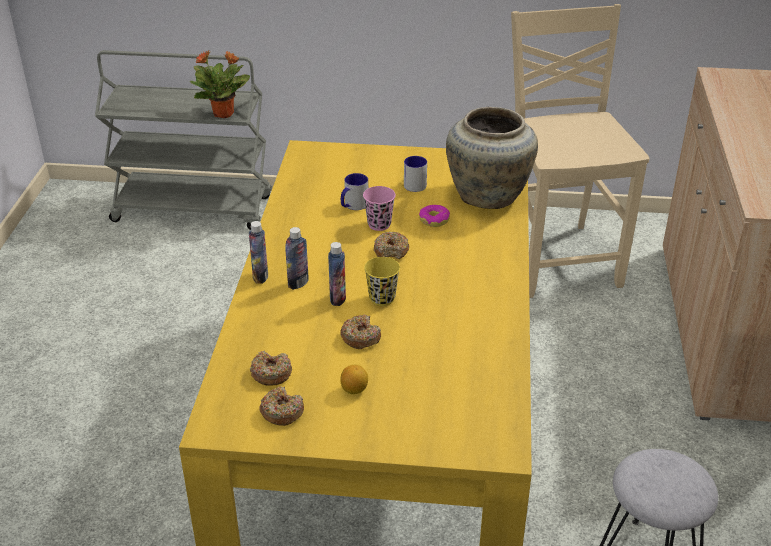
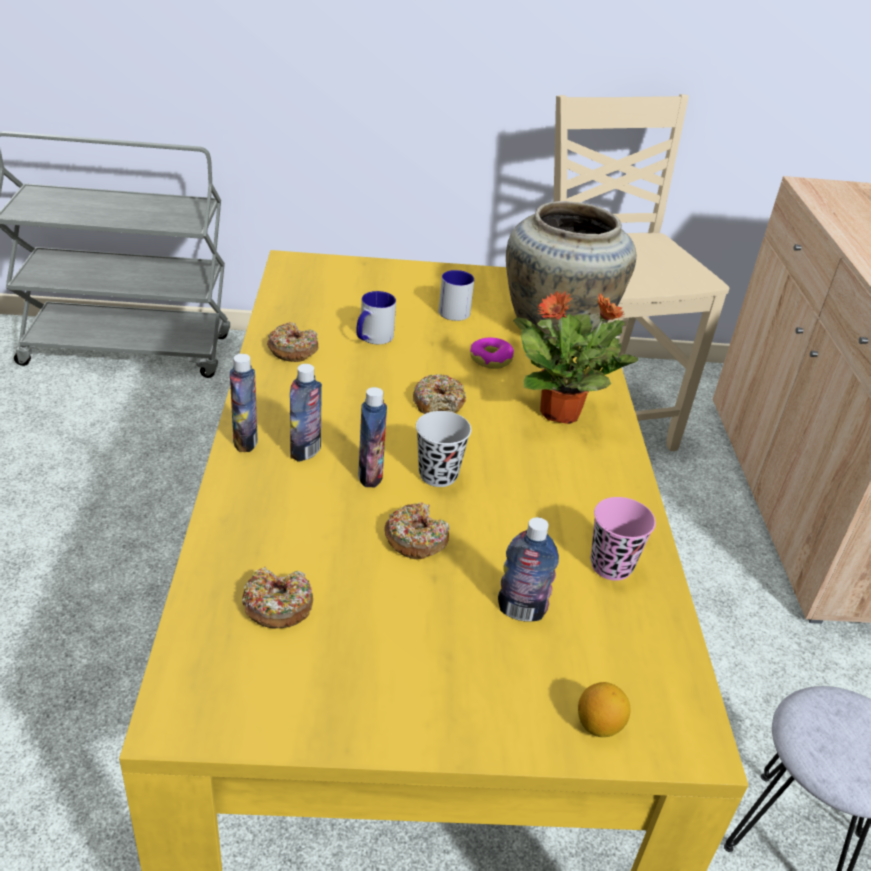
camera: 10 degrees left, 0 degrees up
(224, 114) = (172, 223): potted plant -> potted plant (561, 413)
(282, 412) = (303, 679): donut -> donut (293, 350)
(354, 389) = (421, 632): lemon -> lemon (598, 725)
(379, 224) = (414, 365): pink cup -> pink cup (611, 566)
(382, 298) = (438, 475): yellow cup -> black cup
(418, 379) = (521, 611): none -> bottle

